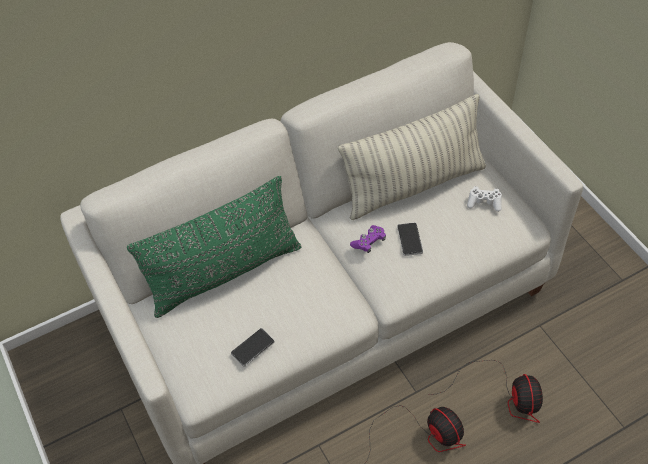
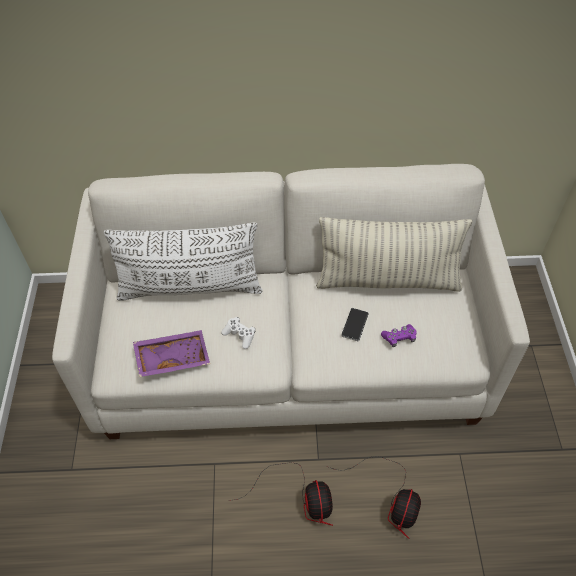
camera: 25 degrees right, 0 degrees up
(225, 273) = (190, 288): green pillow -> white pillow
(253, 348) = (172, 357): phone -> purple tray
(369, 242) = (319, 312): purple game controller -> purple game controller (399, 338)
(484, 202) = (440, 320): white game controller -> white game controller (239, 335)

